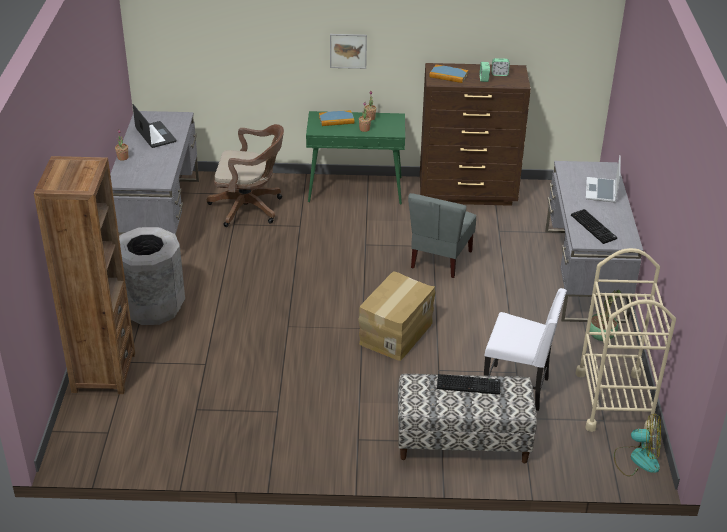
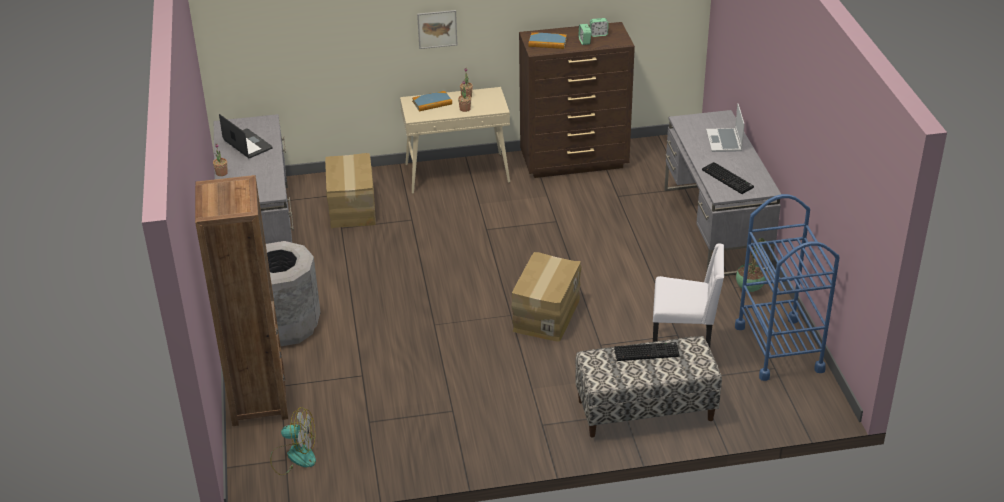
camera: 10 degrees left, 0 degrees up
(250, 208) = (353, 208): brown office chair -> cardboard box
(356, 189) = (457, 173): green console table -> beige console table
(440, 259) = (567, 234): grey chair -> none
(613, 401) = (779, 348): beige cart -> blue cart
(637, 459) = (816, 400): fan -> fan (294, 456)

